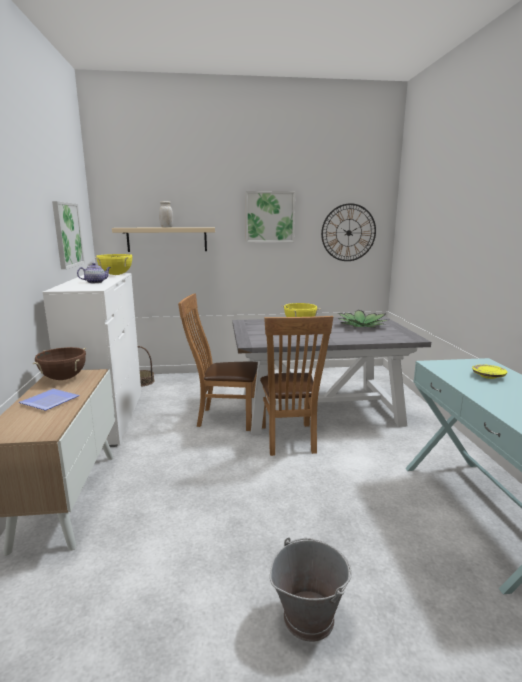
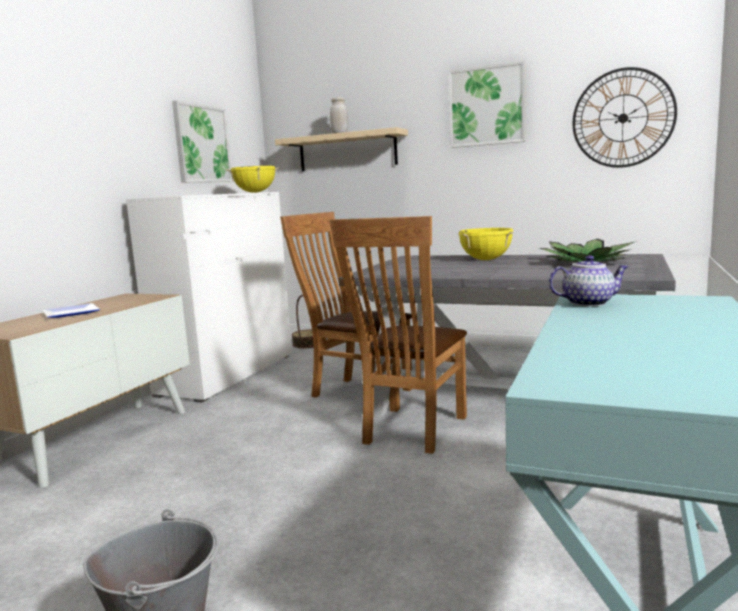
camera: 30 degrees right, 5 degrees down
(63, 378) = (123, 299): brown cooking pot -> none
(96, 282) = (205, 194): teapot -> teapot (588, 303)
(488, 376) = (659, 315): yellow plate -> none

